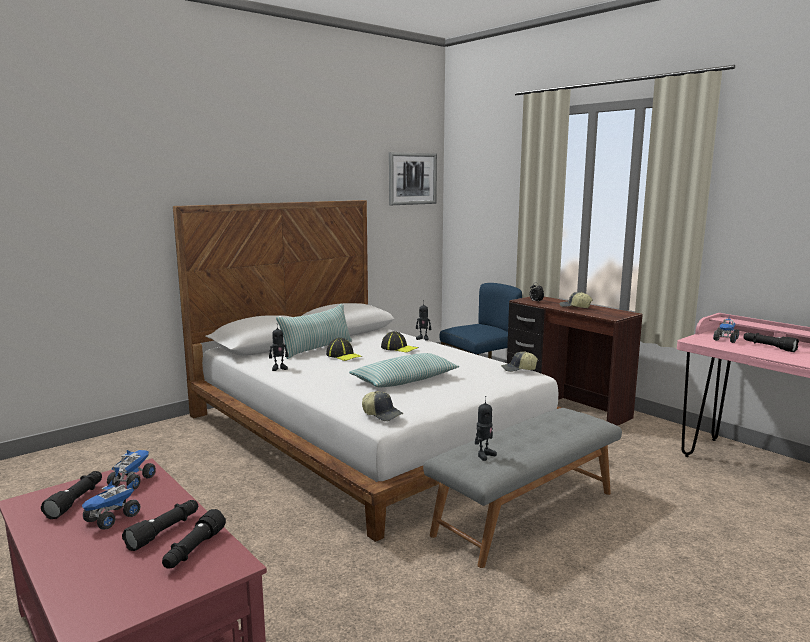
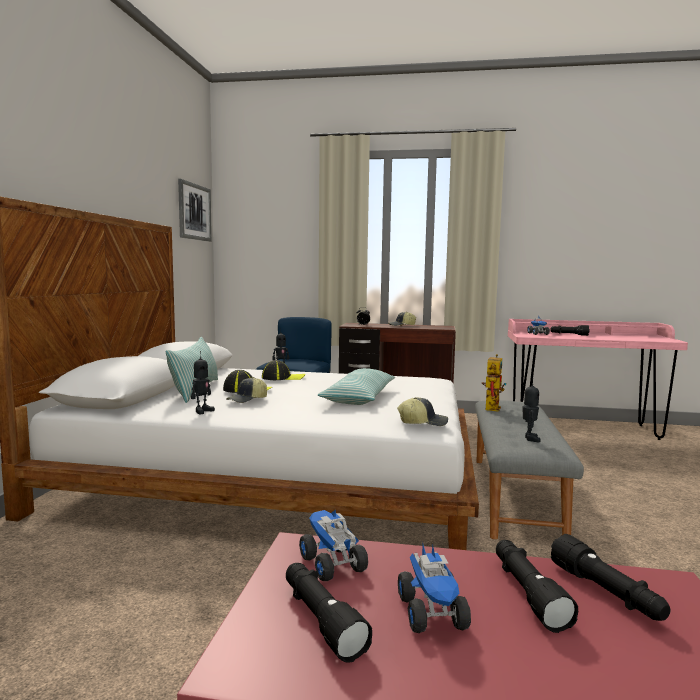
camera: 40 degrees left, 5 degrees down
(518, 369) = (420, 377): cap -> cap (247, 400)
(541, 416) = (491, 407): none -> toy robot

